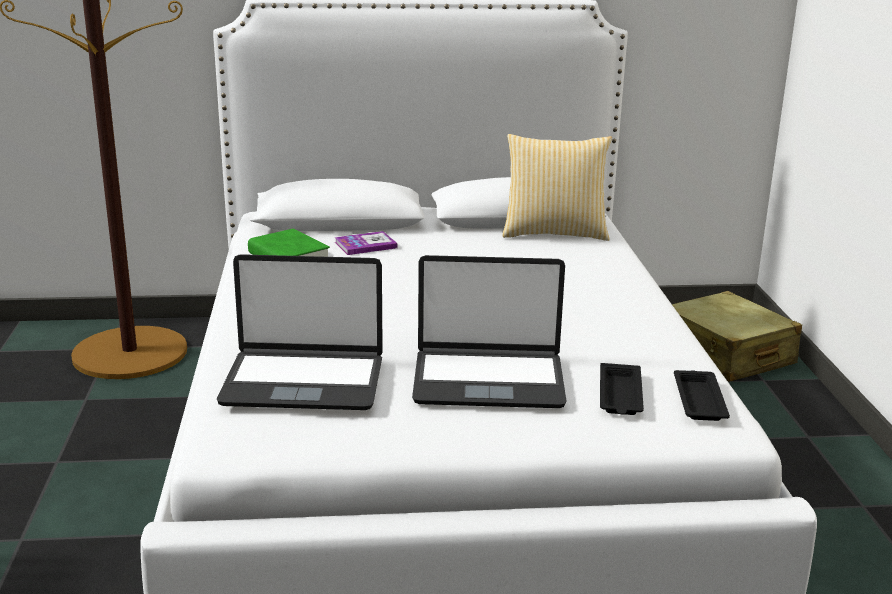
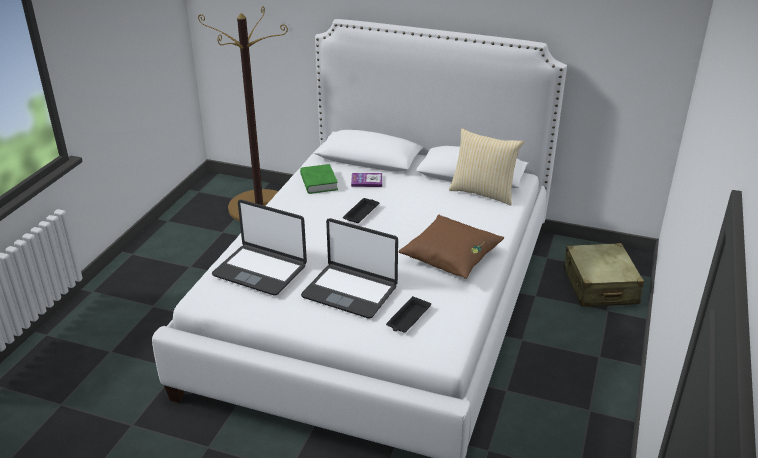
camera: 25 degrees right, 10 degrees up
(595, 310) = (450, 257): none -> brown pillow
(699, 400) = (448, 332): black tray -> black tray (361, 213)

